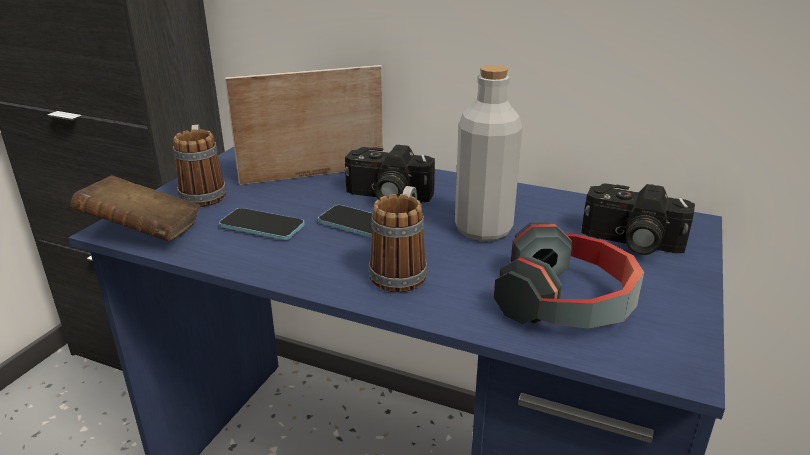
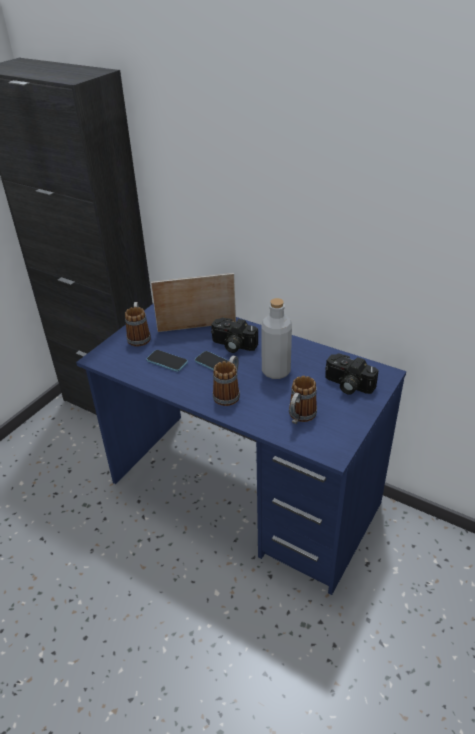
camera: 10 degrees right, 10 degrees up
(144, 232) = (110, 361): brown book -> none
(566, 302) = (300, 417): headphones -> mug

